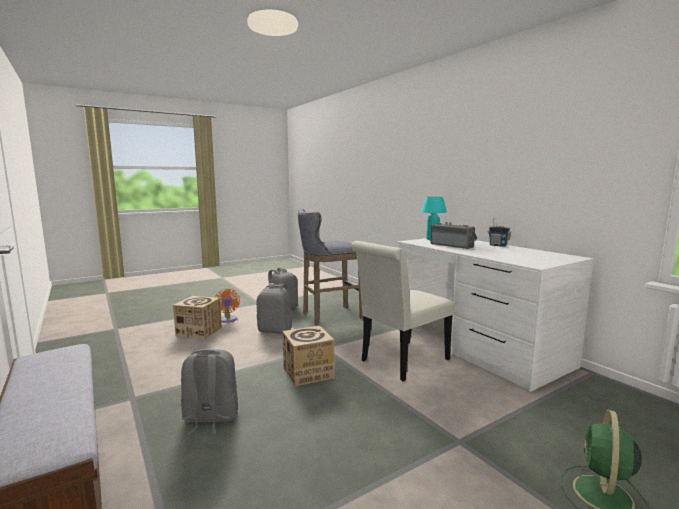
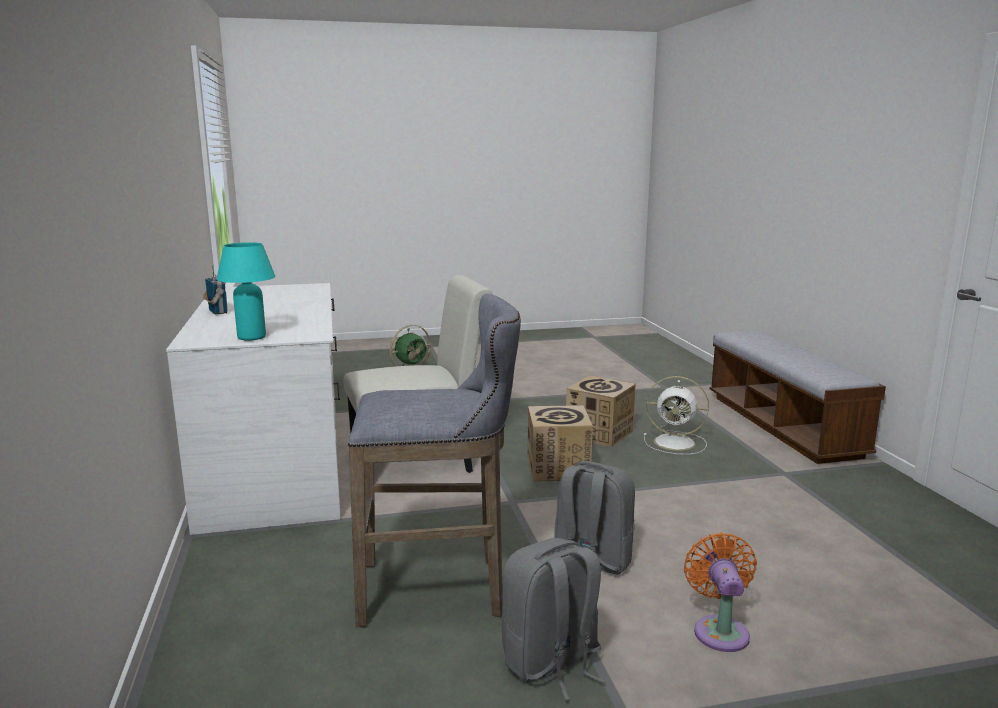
camera: 160 degrees left, 5 degrees up
(199, 331) = (775, 592): cardboard box -> cardboard box (599, 433)
(210, 418) = (676, 443): grey backpack -> white fan
(453, 245) = (284, 318): radio -> none

